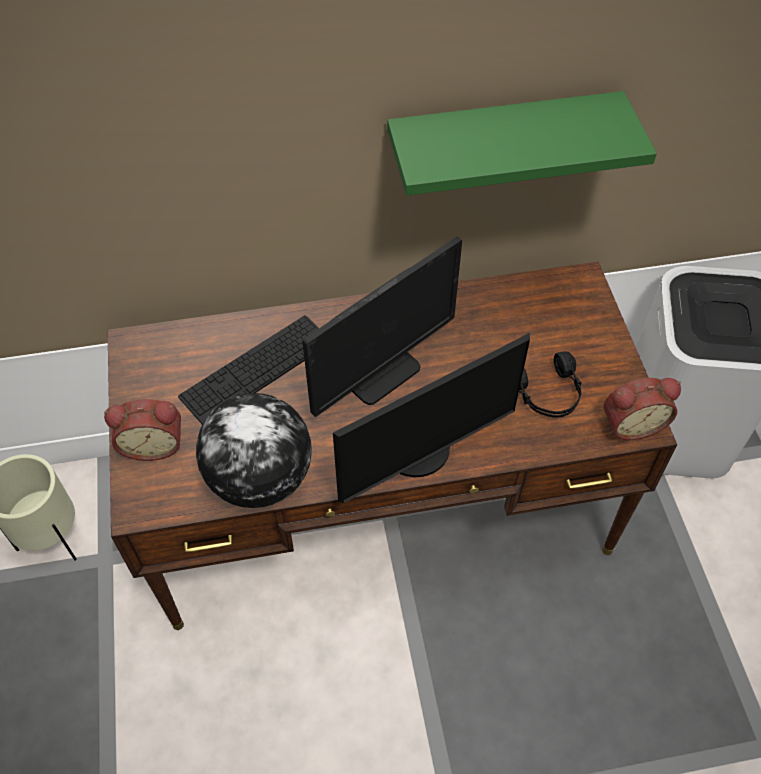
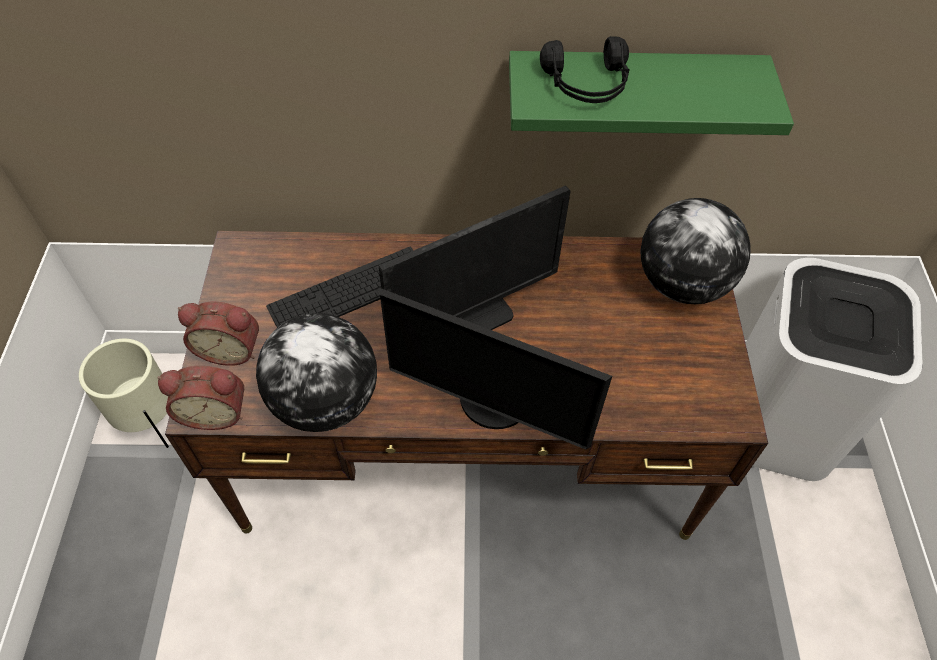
camera: 10 degrees right, 0 degrees up
(420, 453) = (492, 404): monitor -> monitor turned 45 degrees clockwise
(547, 394) = (639, 366): black headphones -> black headphones (587, 85)
(571, 311) = (682, 284): none -> globe
(631, 423) = (722, 411): alarm clock -> alarm clock (215, 411)

